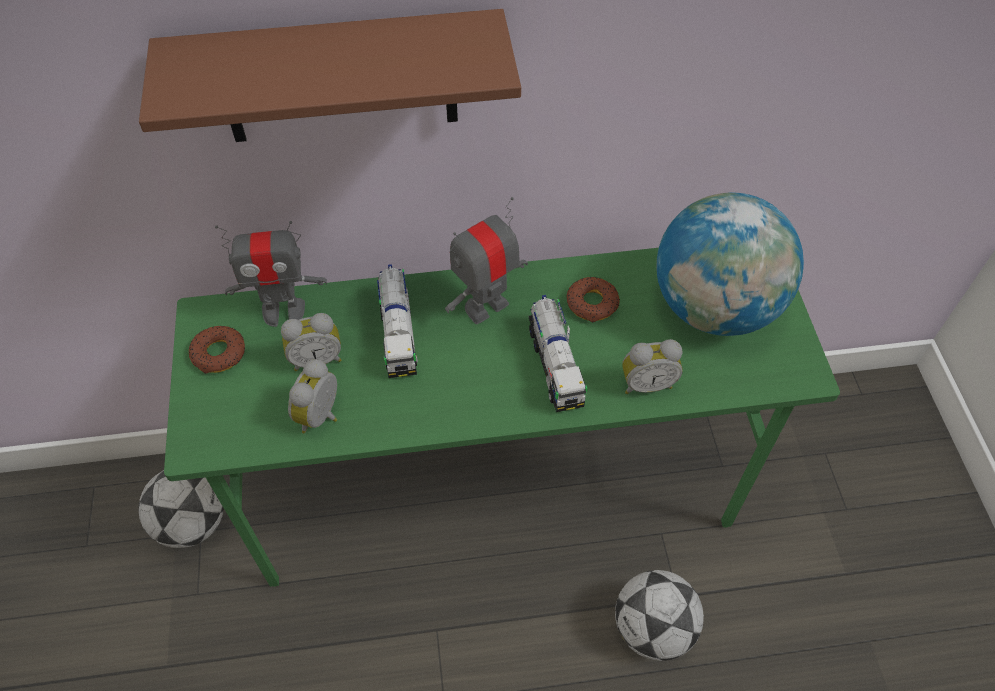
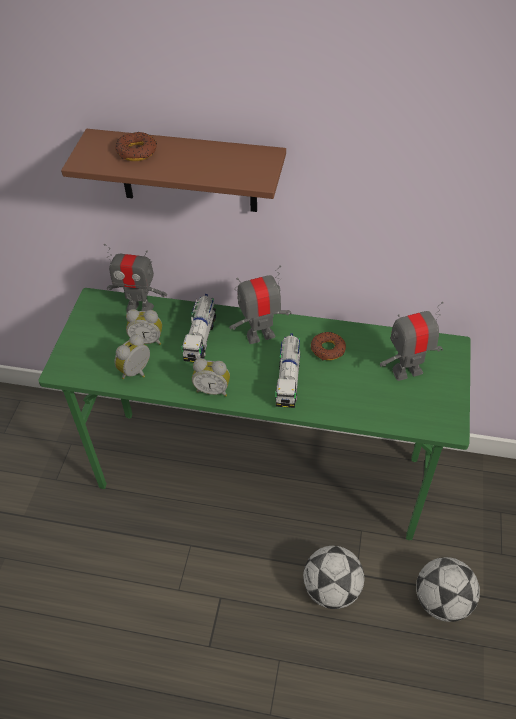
camera: 20 degrees right, 5 degrees down
(192, 523) = (68, 437): football -> football (441, 600)
(219, 353) = (94, 323): donut -> donut (137, 152)
(646, 383) = (341, 405): alarm clock -> alarm clock (213, 389)
(714, 307) = (407, 371): globe -> toy robot

